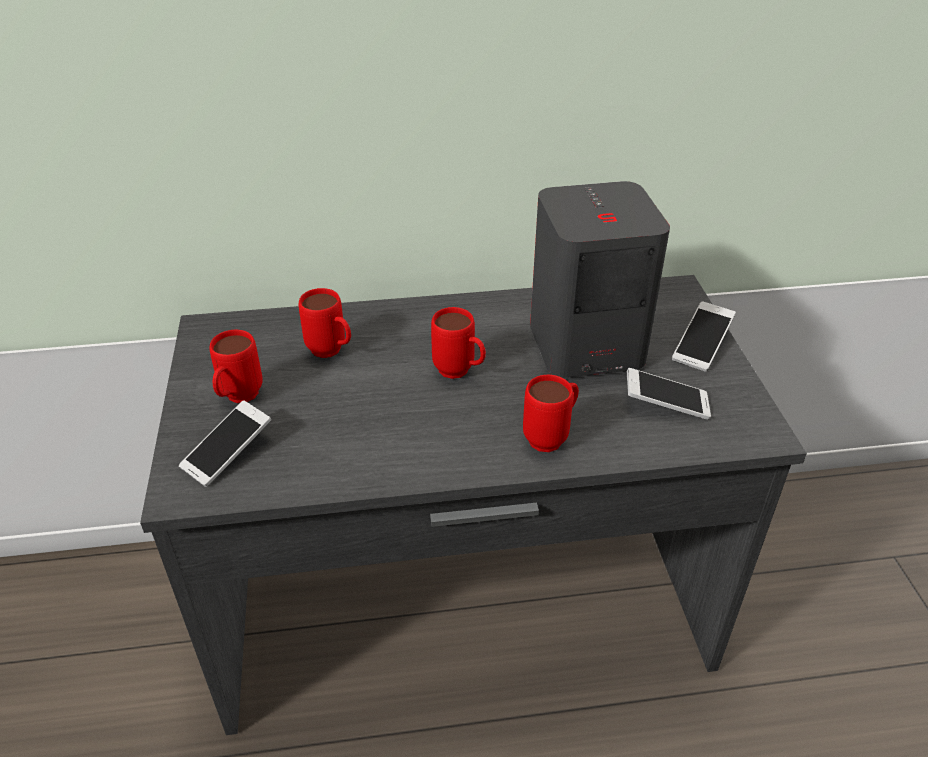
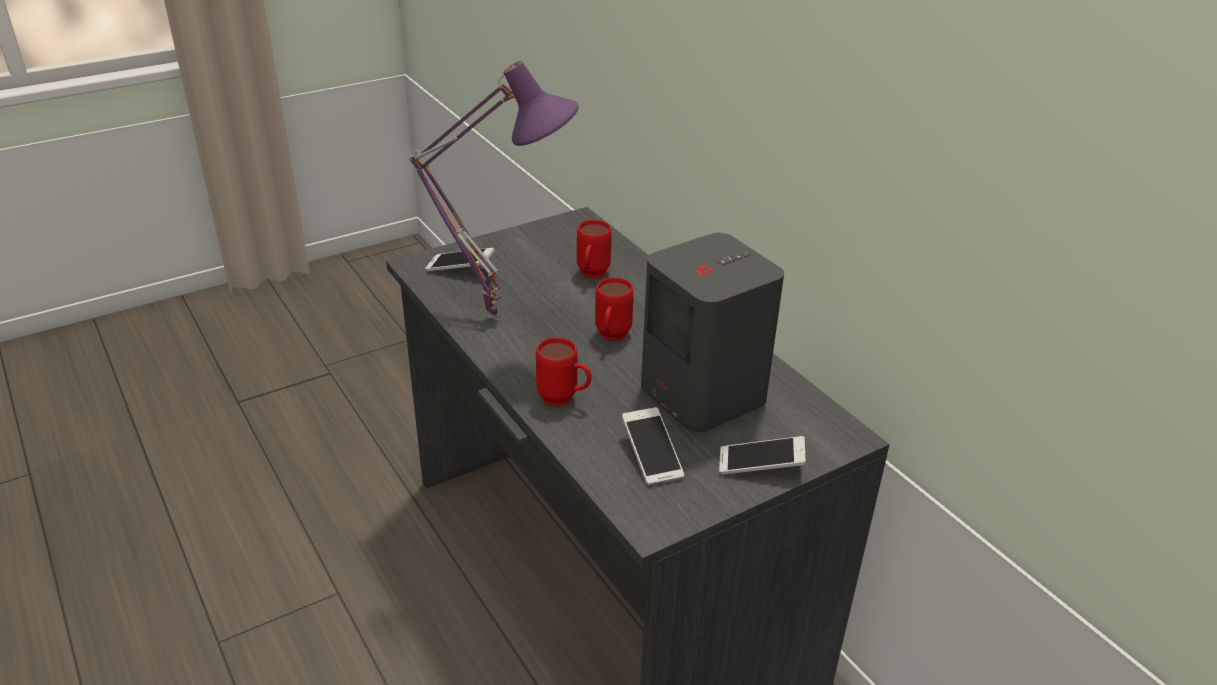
camera: 65 degrees right, 5 degrees down
(238, 399) = (514, 255): red mug -> none
(359, 447) = (496, 316): none -> purple table lamp

